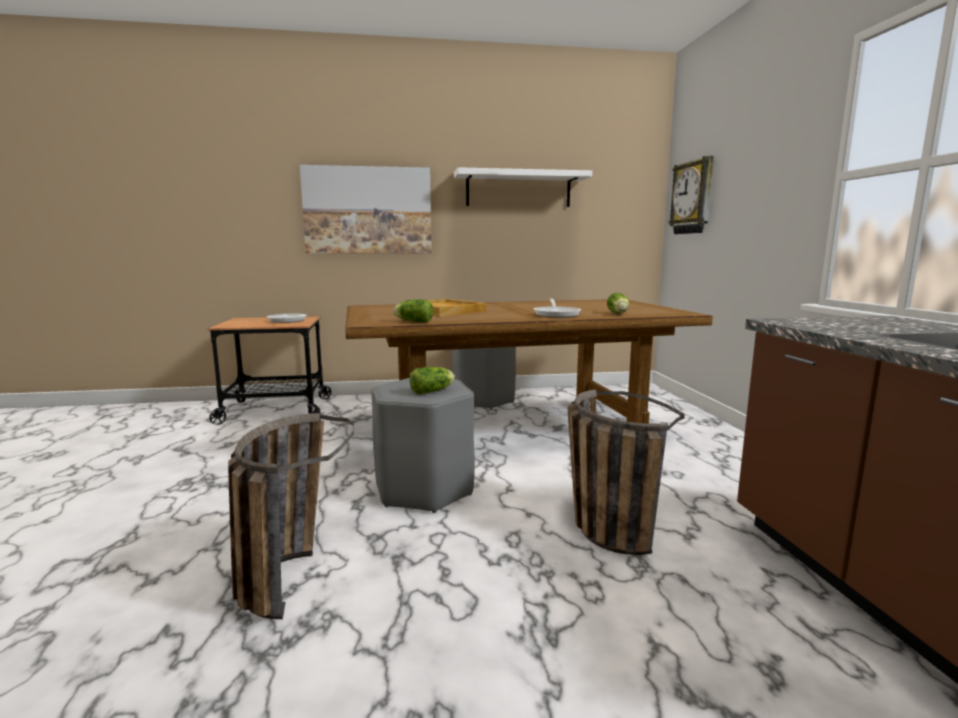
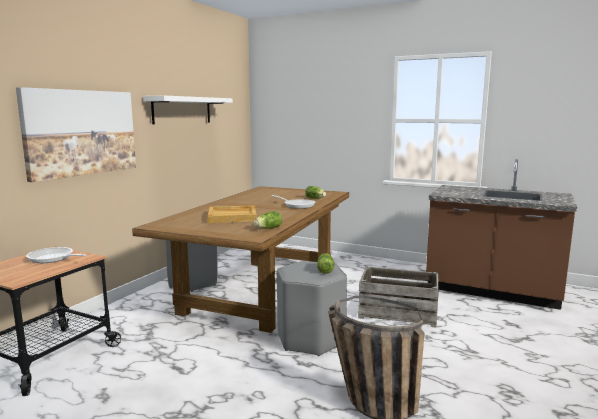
camera: 55 degrees left, 0 degrees up
(601, 524) = (398, 312): basket -> crate
(693, 197) = (281, 117): wall clock -> none

